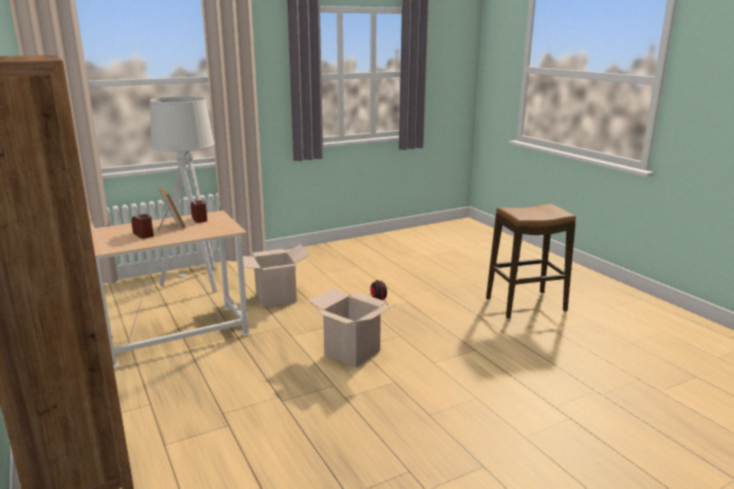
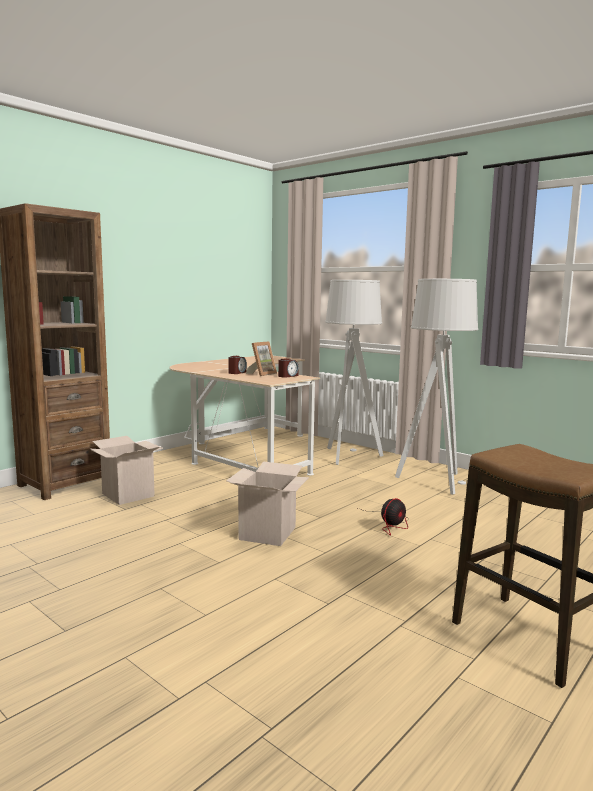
camera: 70 degrees right, 10 degrees down
(275, 298) = (351, 485): cardboard box -> cardboard box (128, 495)
(298, 267) = (434, 481): none -> grey floor lamp

